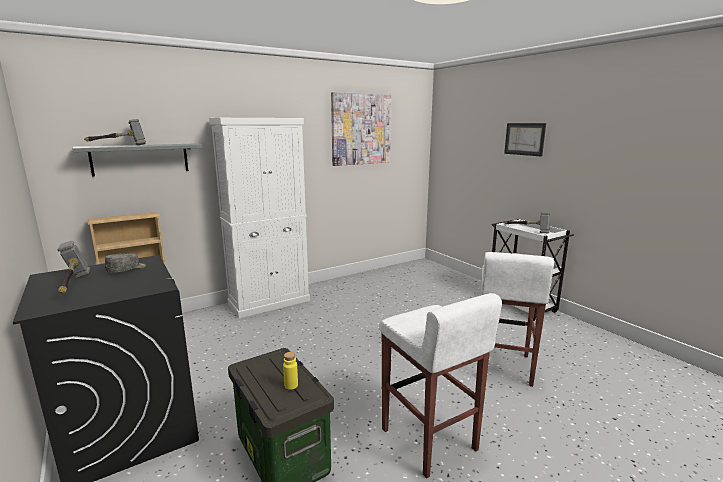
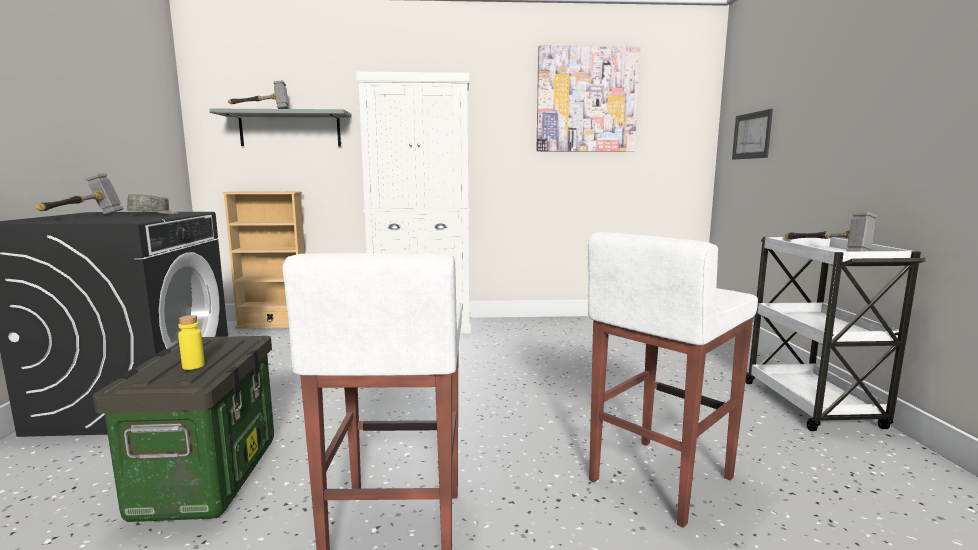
camera: 30 degrees right, 5 degrees down
(524, 139) = (849, 81): picture -> picture (752, 135)

